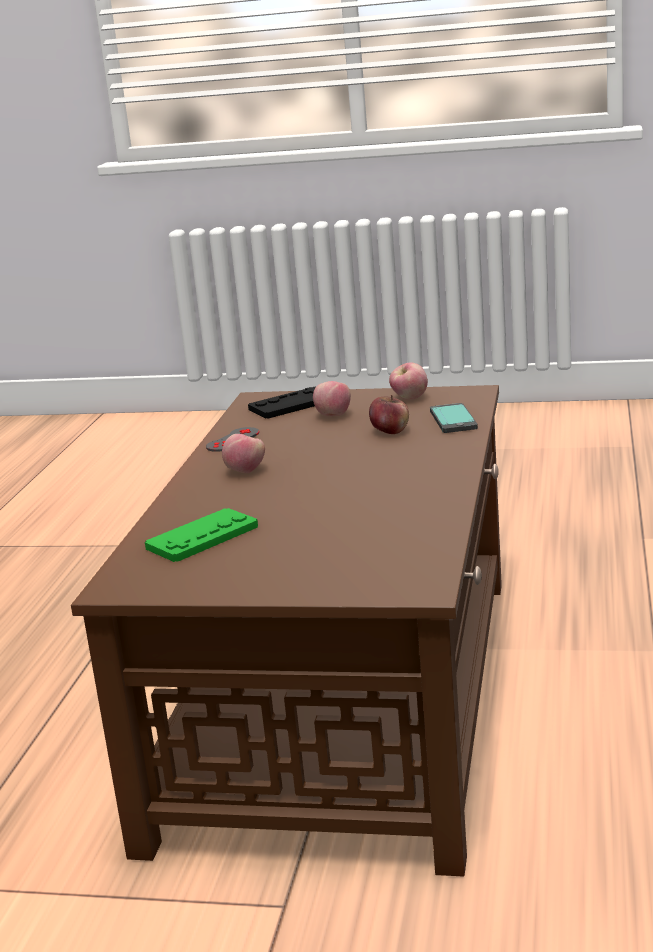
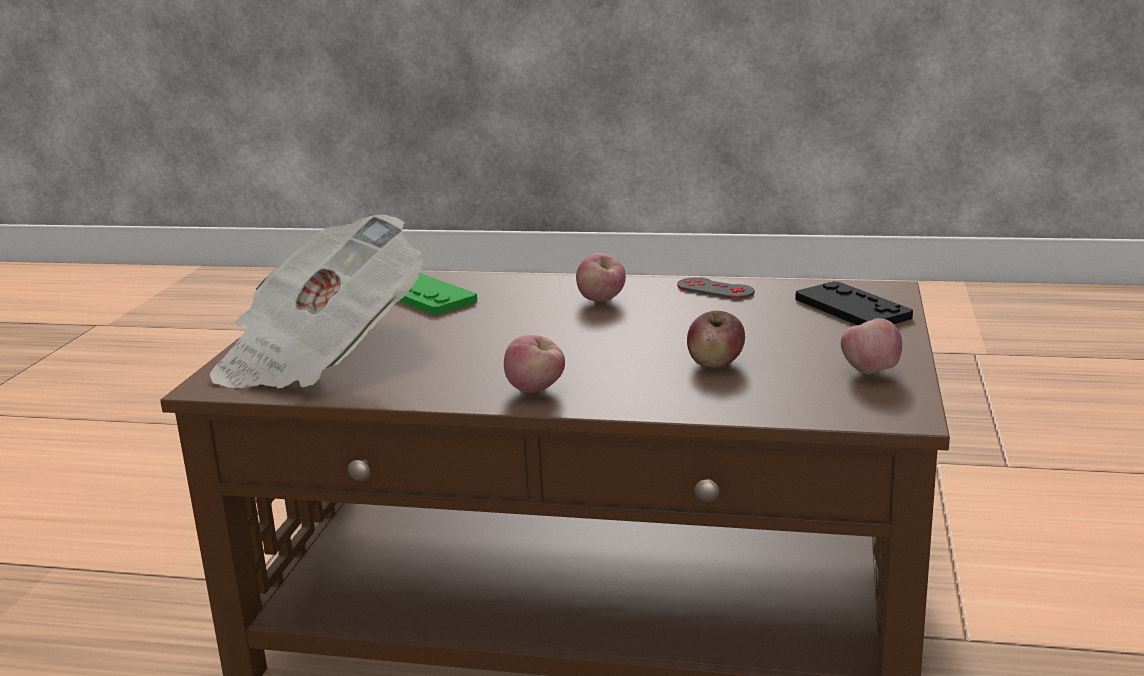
camera: 90 degrees right, 0 degrees up
(333, 415) = (797, 331): apple -> apple (536, 390)
(360, 555) = (320, 357): none -> newspaper
(453, 420) = (756, 400): phone -> none

